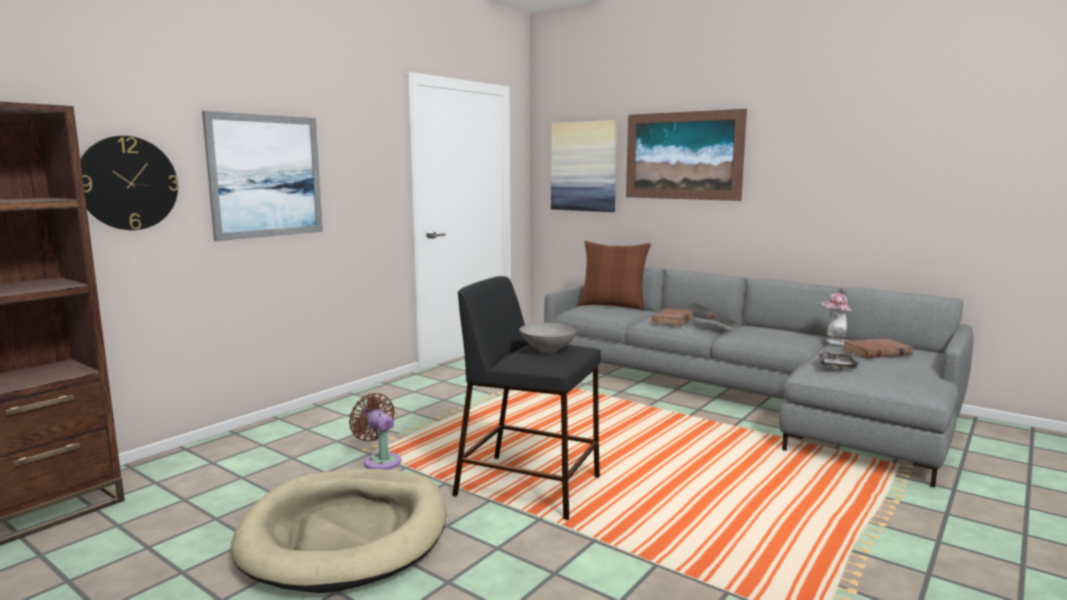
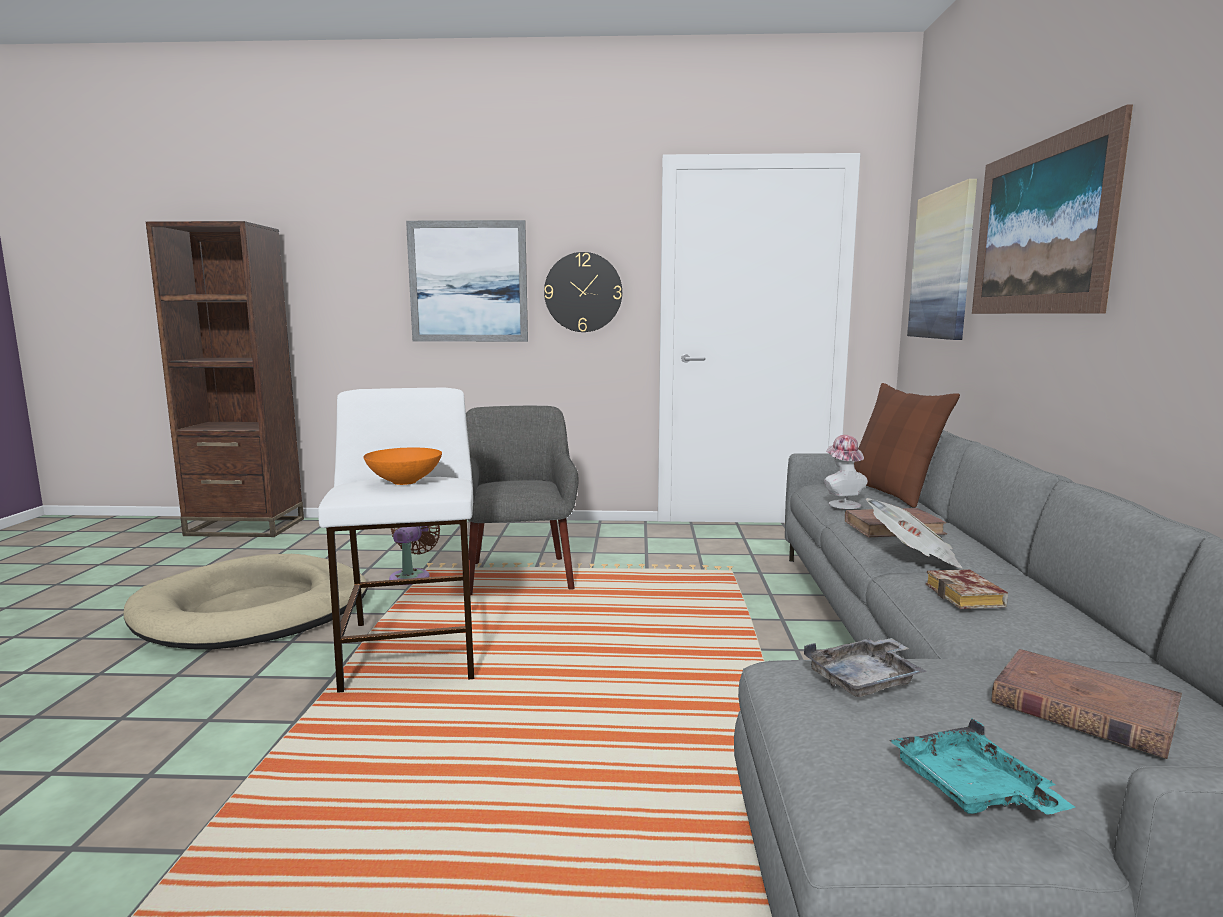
camera: 55 degrees right, 0 degrees up
(128, 183) = (343, 286): wall clock -> wall clock (583, 292)
(445, 428) = (519, 574): none -> grey armchair
(530, 486) = (412, 651): black stool -> white stool
(547, 350) = (404, 482): grey bowl -> orange bowl
(773, 335) = (968, 597): none -> book
(834, 341) = (1077, 656): hat -> hat (841, 503)
(918, 376) = (971, 790): none -> turquoise tray

